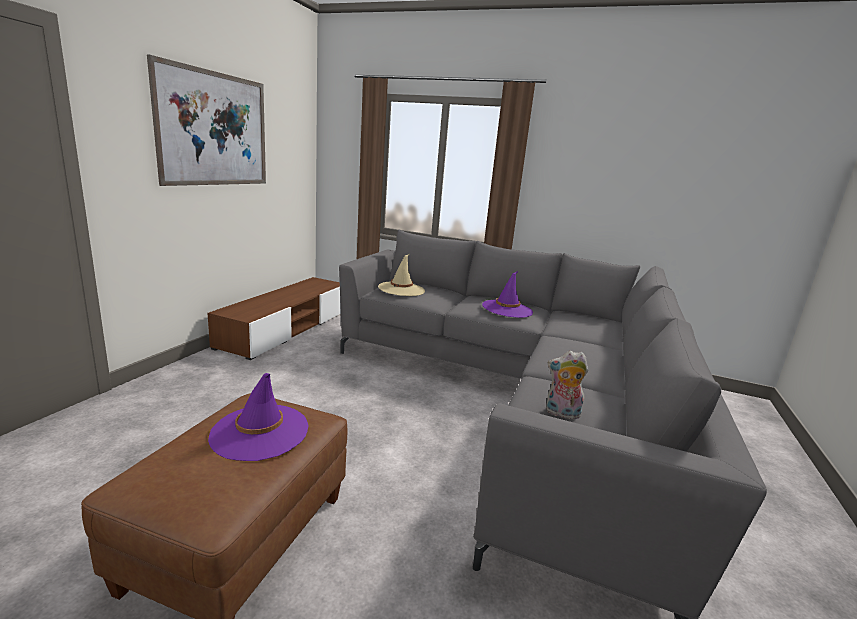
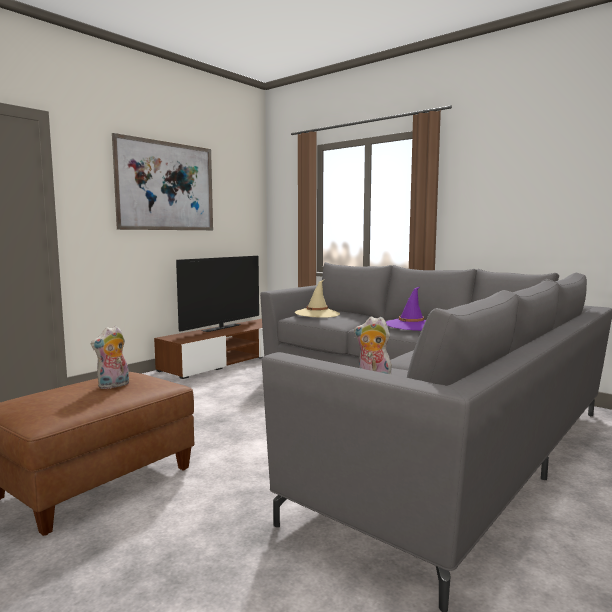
camera: 20 degrees right, 10 degrees down
(260, 432) = (113, 386): purple hat -> plush toy
(277, 294) = (221, 328): none -> television

